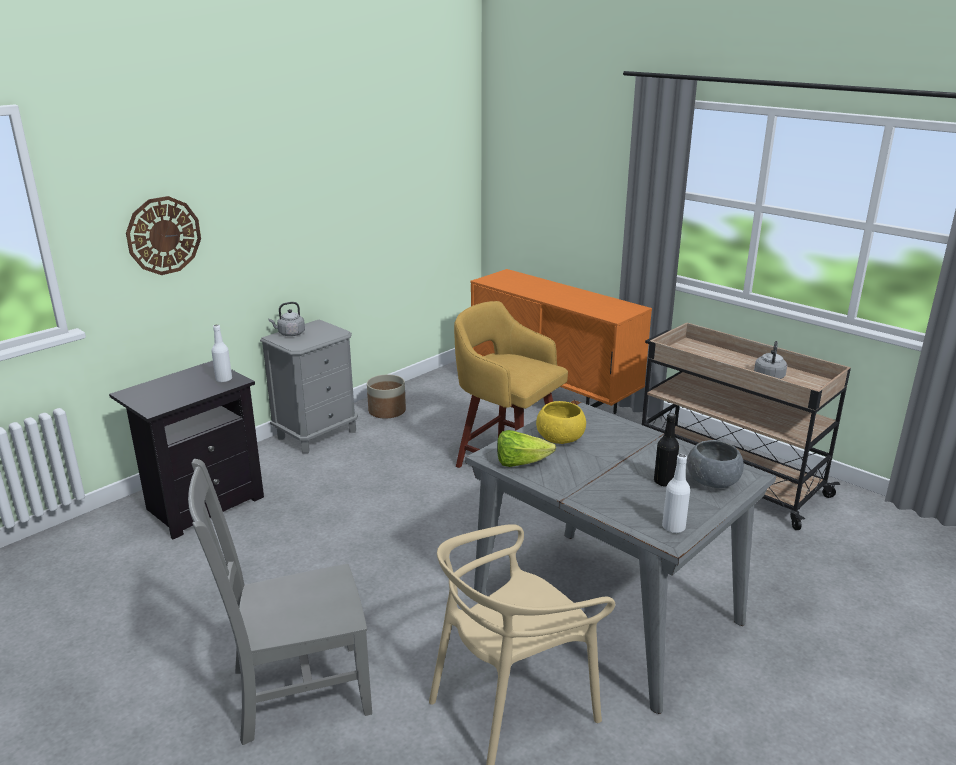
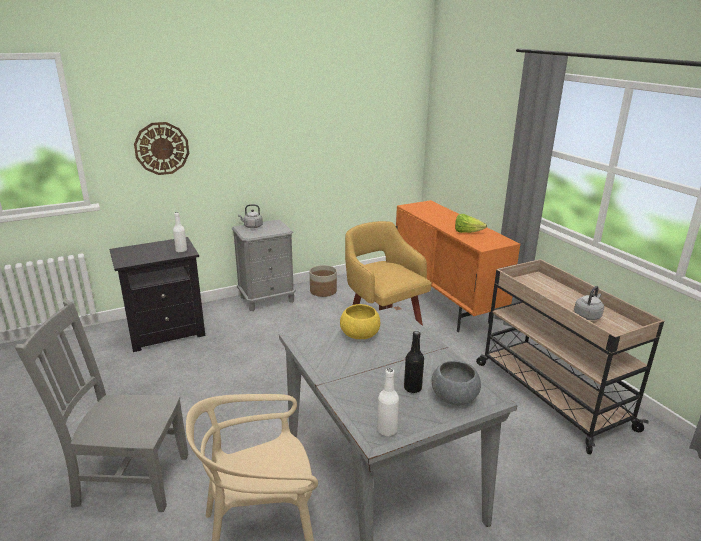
camera: 20 degrees right, 0 degrees up
(520, 463) = (313, 348): lettuce -> lettuce (467, 232)

